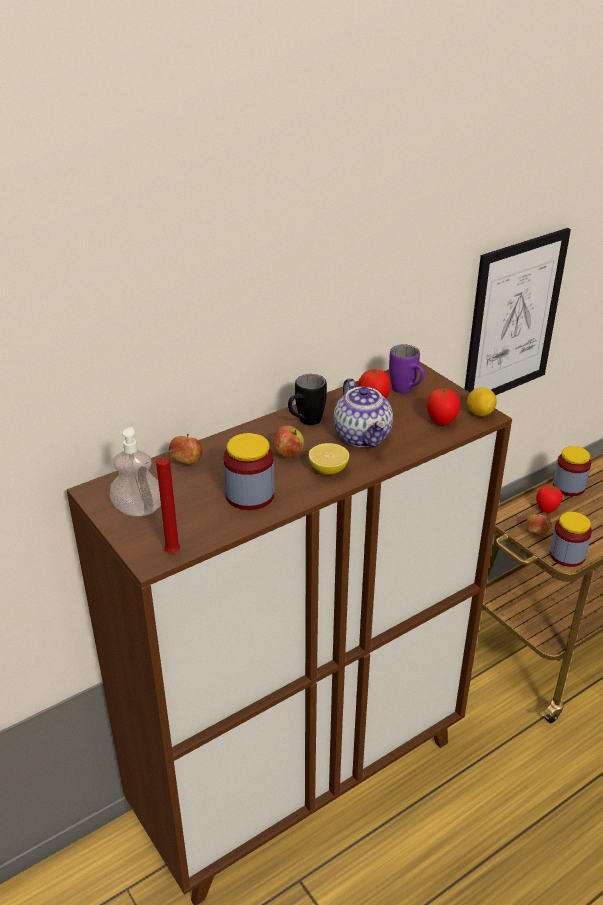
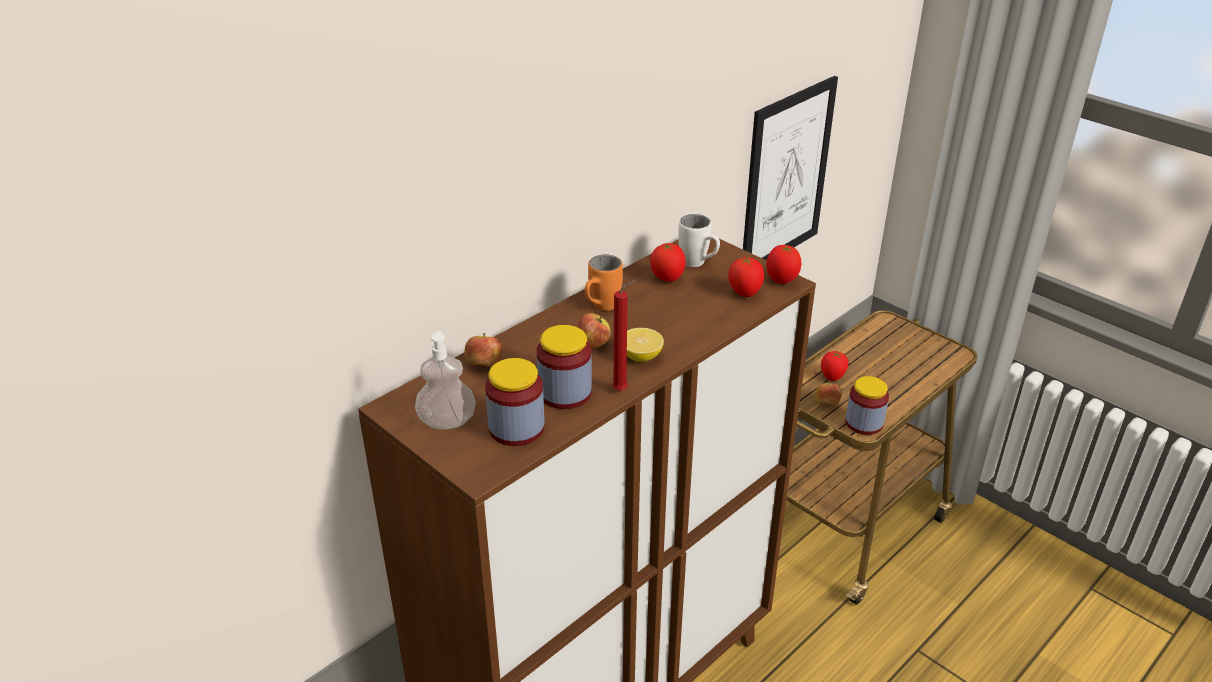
camera: 10 degrees left, 0 degrees up
(175, 552) = (503, 463): red candle -> red candle (622, 390)
(305, 422) = (600, 308): black mug -> orange mug
(363, 436) = (667, 317): teapot -> none
(406, 391) = (698, 264): purple mug -> white mug
(480, 413) = (781, 281): lemon -> tomato
(569, 486) = (850, 350): jar -> jar (516, 428)

